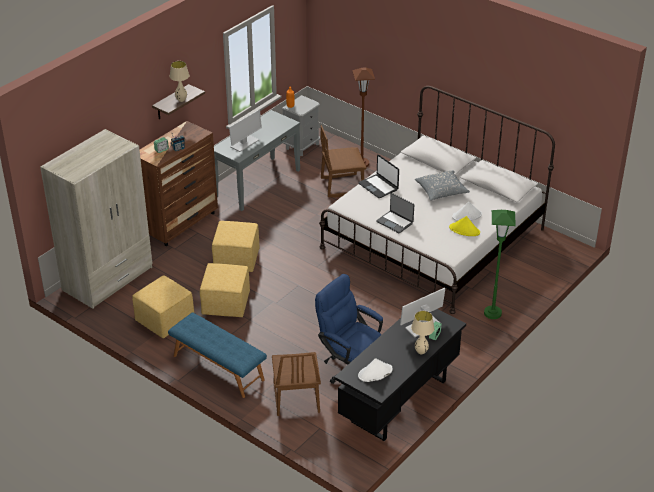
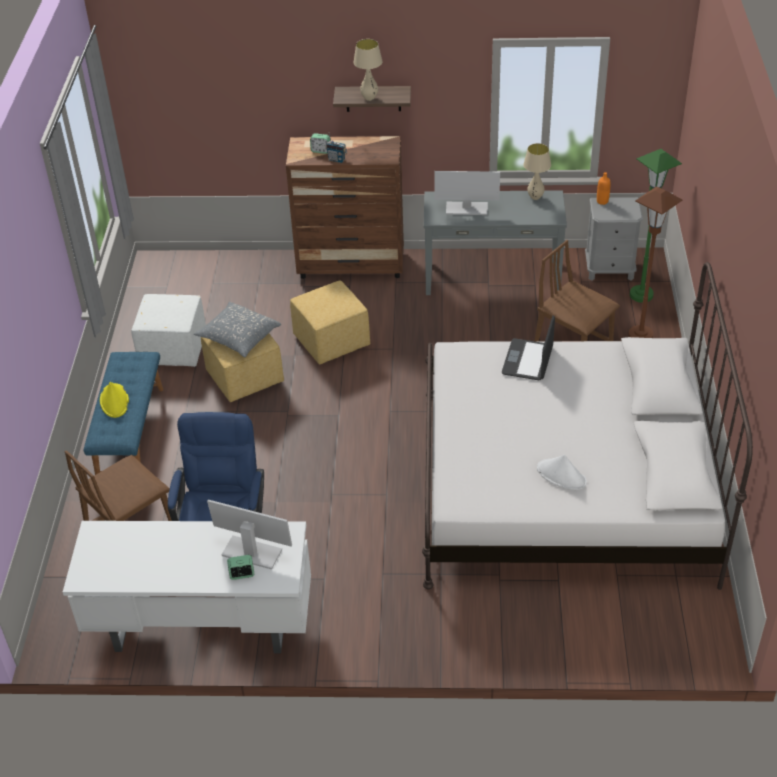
camera: 55 degrees right, 5 degrees up
(108, 279) = (204, 272): beige wardrobe -> none
(164, 320) = (174, 349): yellow ottoman -> white ottoman
(375, 373) = (117, 555): white hat -> none
(395, 222) = (468, 415): laptop -> none
(399, 402) = (201, 627): black desk -> white desk
(421, 352) = (195, 578): beige table lamp -> beige table lamp (535, 198)
(441, 191) = (588, 422): grey pillow -> grey pillow (238, 337)
(464, 230) = (526, 490): yellow hat -> yellow hat (114, 401)
(492, 313) = (468, 630): green floor lamp -> green floor lamp (641, 295)

